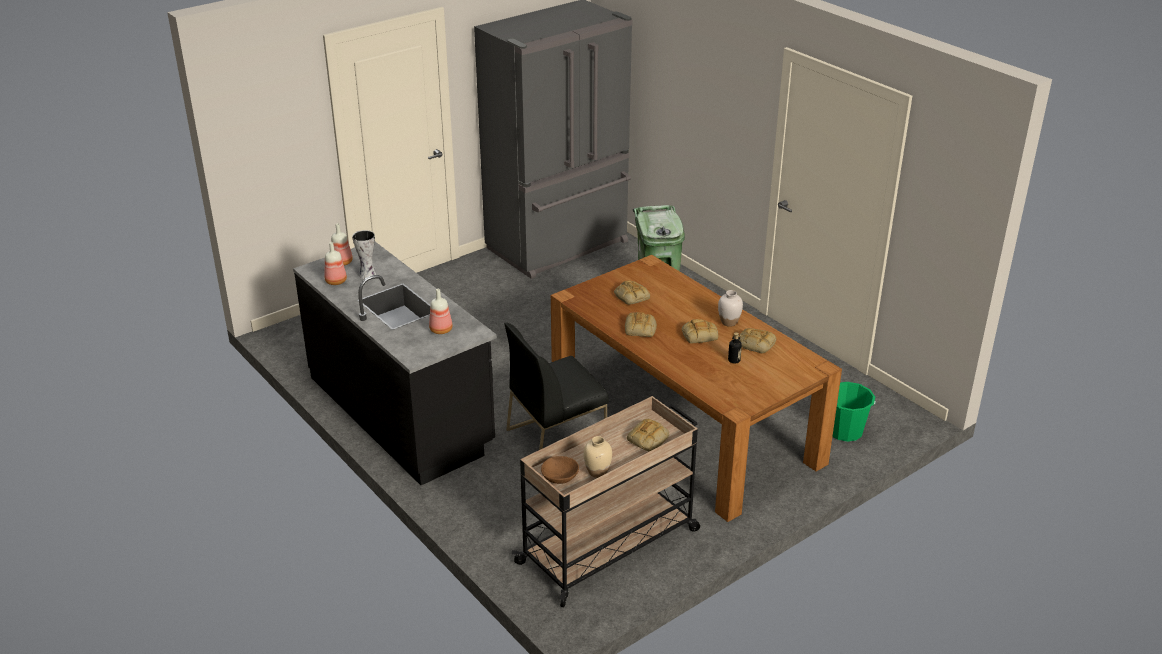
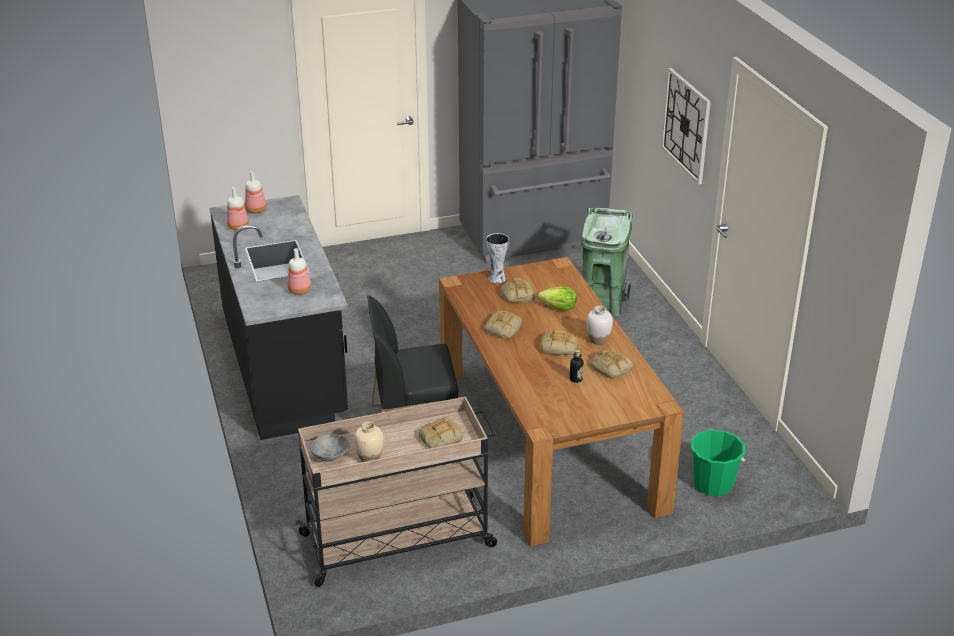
camera: 20 degrees right, 0 degrees up
(368, 275) = (270, 226): vase -> vase (497, 279)
(560, 478) = (331, 456): brown bowl -> grey bowl
(675, 301) = (559, 307): none -> lettuce
(724, 117) = (686, 125): none -> wall clock

